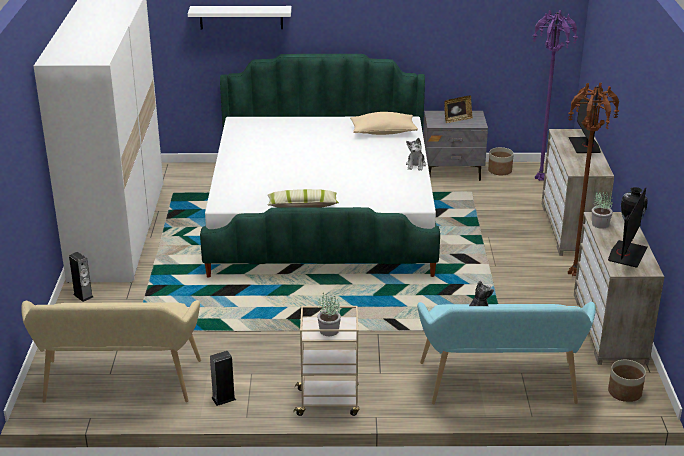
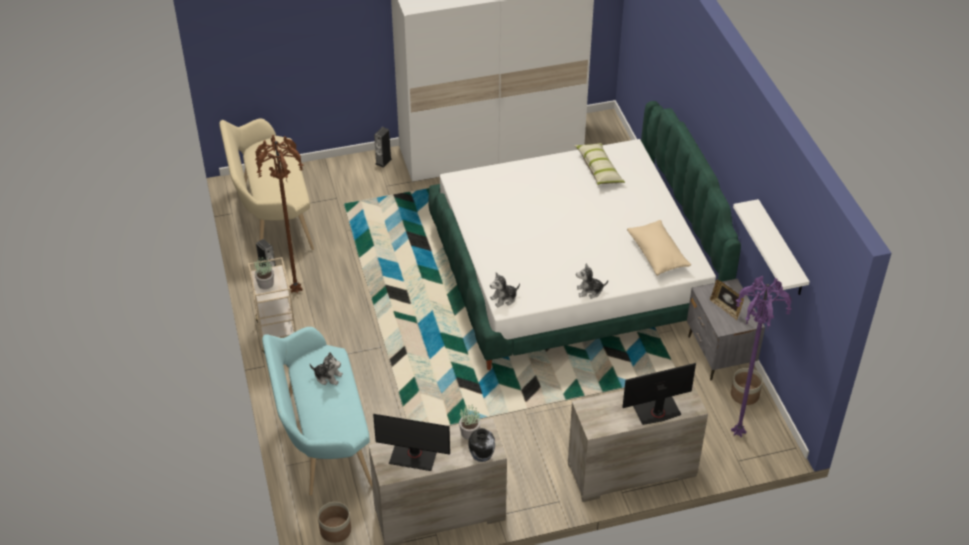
camera: 75 degrees right, 15 degrees up
(241, 17) = (676, 64): white shelf -> white shelf (781, 249)
(302, 206) = (472, 229): pillow -> pillow (599, 169)
(409, 203) = (504, 299): none -> plush toy
(572, 276) = (529, 478): brown floor lamp -> brown floor lamp (295, 290)

